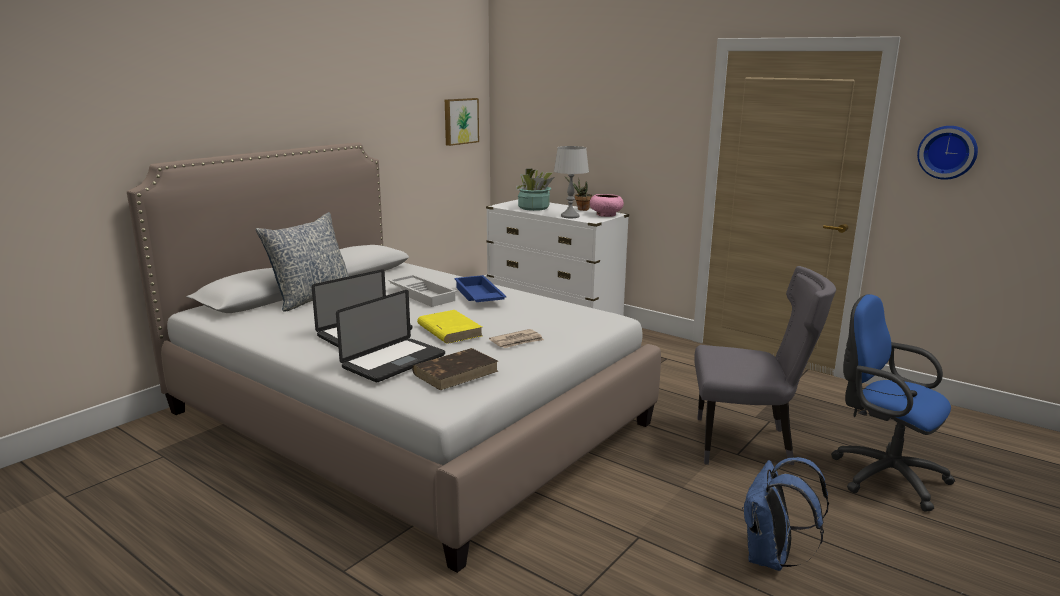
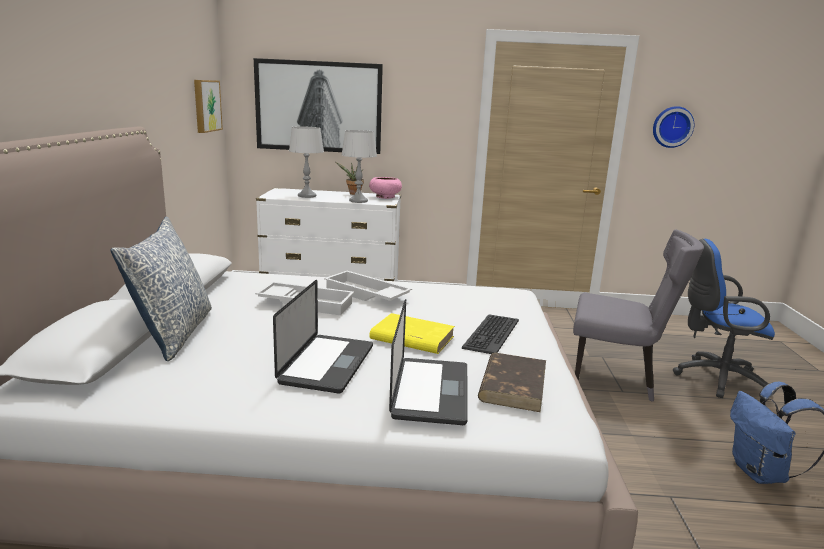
camera: 35 degrees left, 0 degrees up
(478, 296) = (365, 294): blue tray -> white tray
(517, 341) = (490, 334): newspaper -> keyboard
(533, 208) = (307, 196): potted plant -> grey table lamp
(561, 121) = (319, 107): none -> picture
(747, 444) = (616, 380): grey chair -> grey chair turned 45 degrees clockwise

